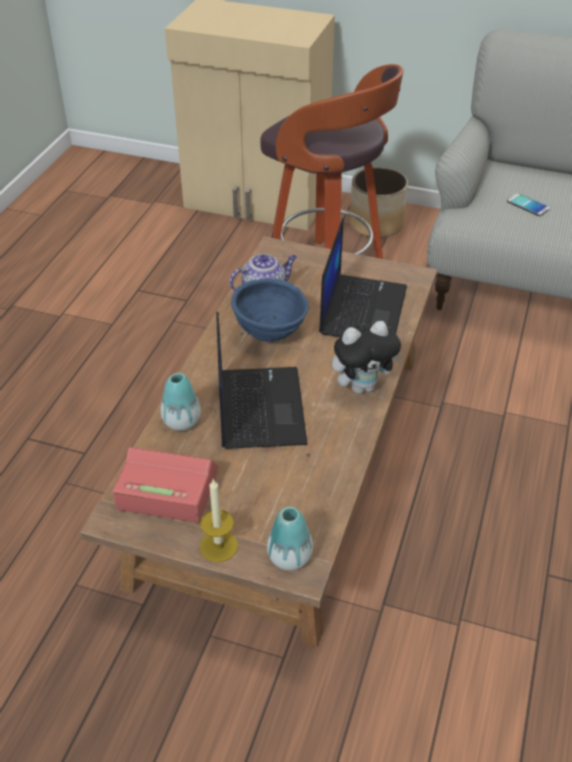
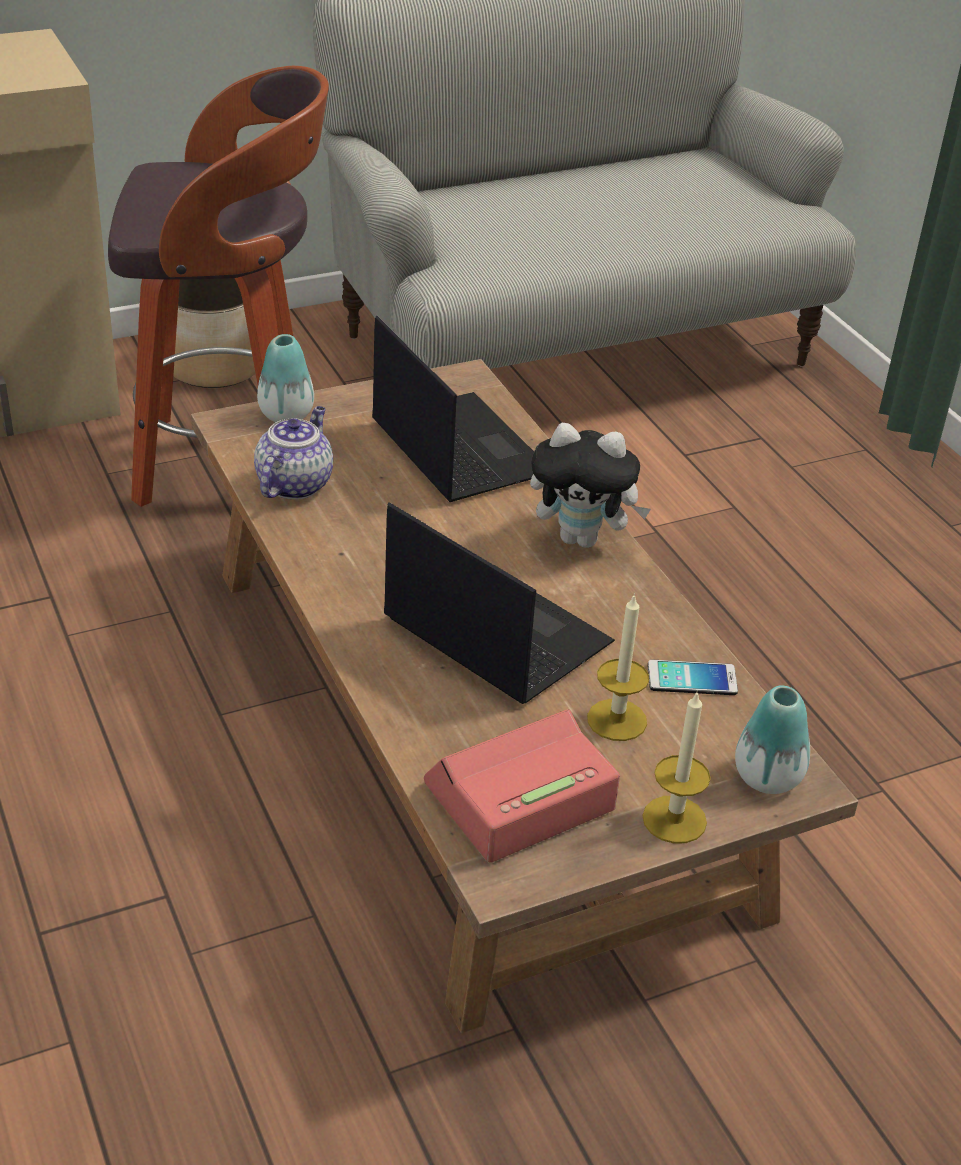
camera: 45 degrees left, 5 degrees down
(181, 421) = (418, 706): vase -> vase (286, 415)
(257, 483) = (617, 720): none -> candle
(270, 335) = (382, 536): blue bowl -> none
(362, 386) = (582, 539): plush toy -> plush toy turned 75 degrees clockwise
(528, 205) = (507, 233): phone -> phone (692, 679)

